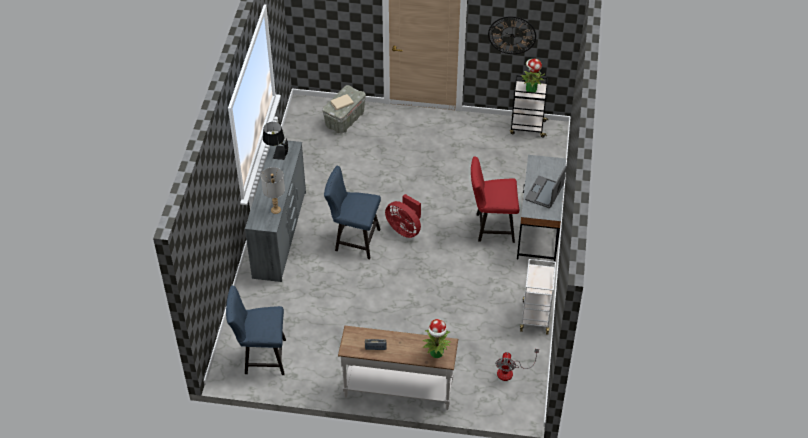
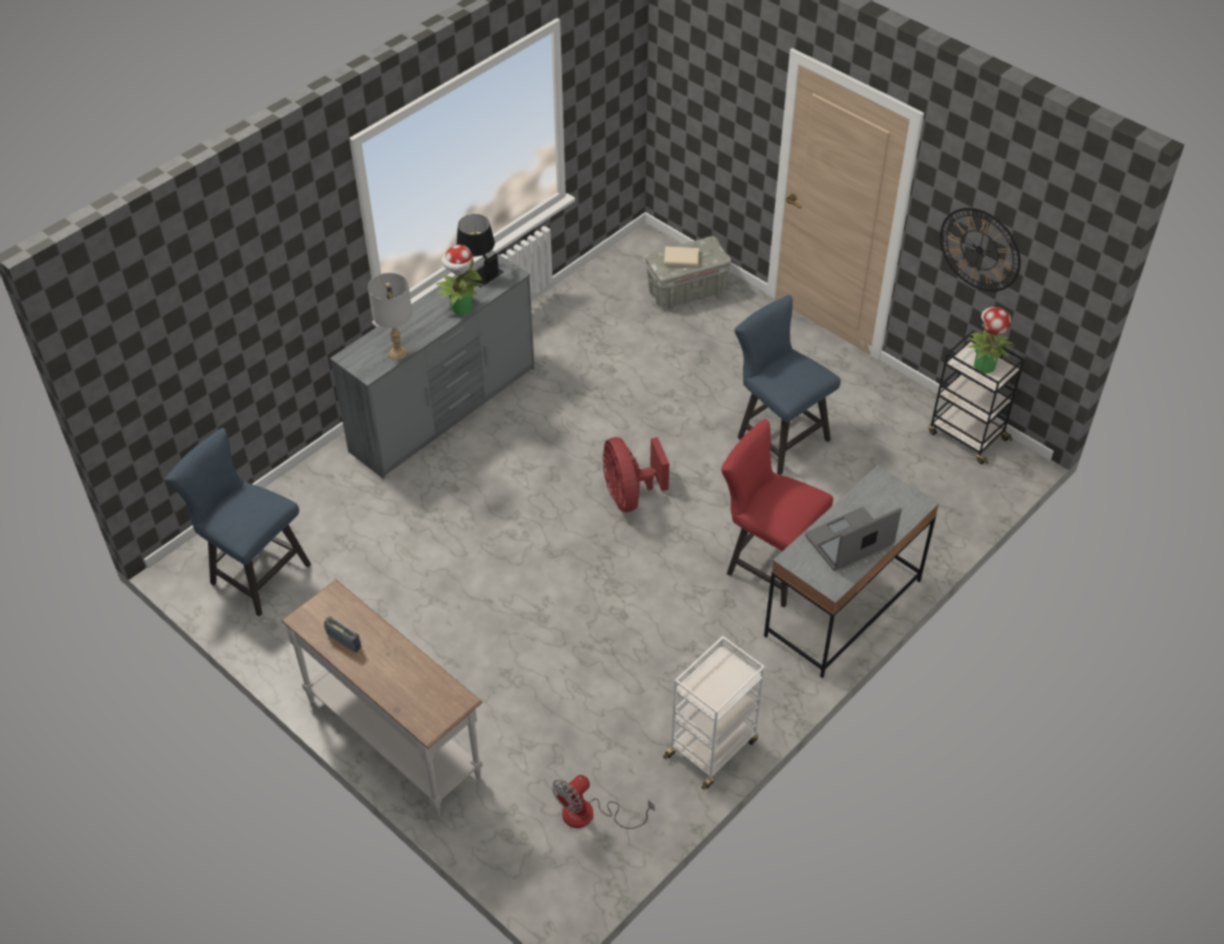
camera: 35 degrees right, 0 degrees up
(354, 240) = (539, 472): blue chair -> blue chair (777, 436)
(436, 353) = (426, 704): potted plant -> potted plant (461, 308)

